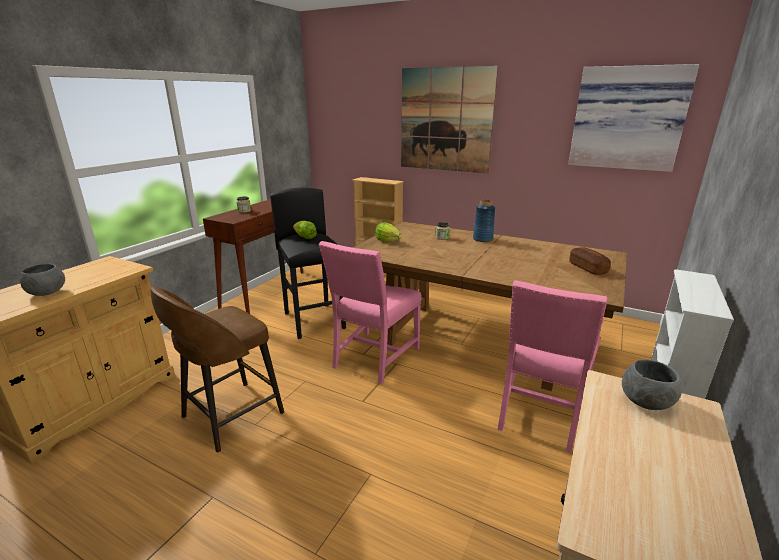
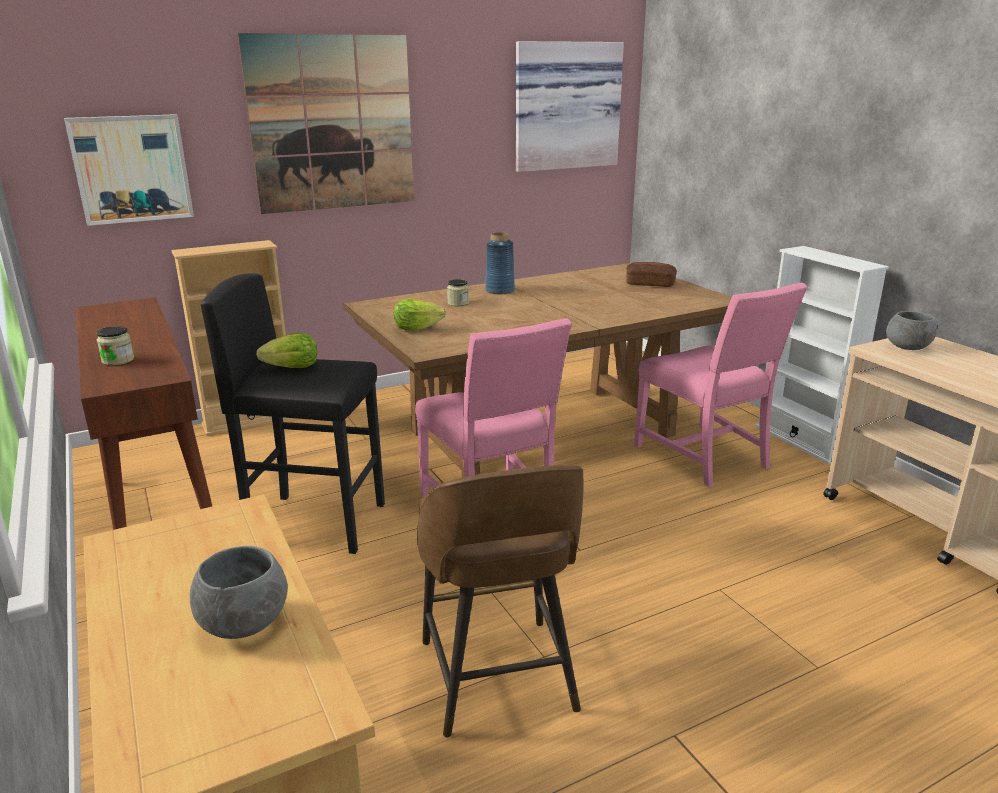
camera: 55 degrees left, 0 degrees up
(350, 135) = (131, 169): none -> picture

